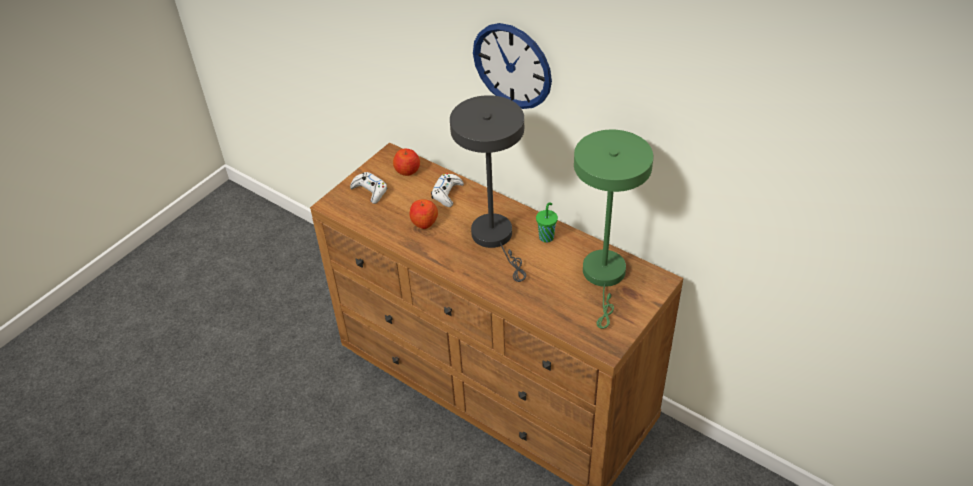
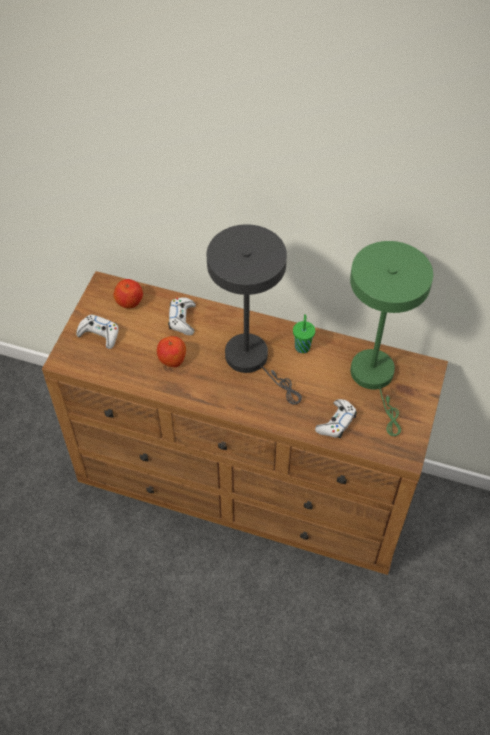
camera: 20 degrees left, 10 degrees up
(512, 66) = (250, 186): wall clock -> none
(551, 305) = (336, 422): none -> white game controller

